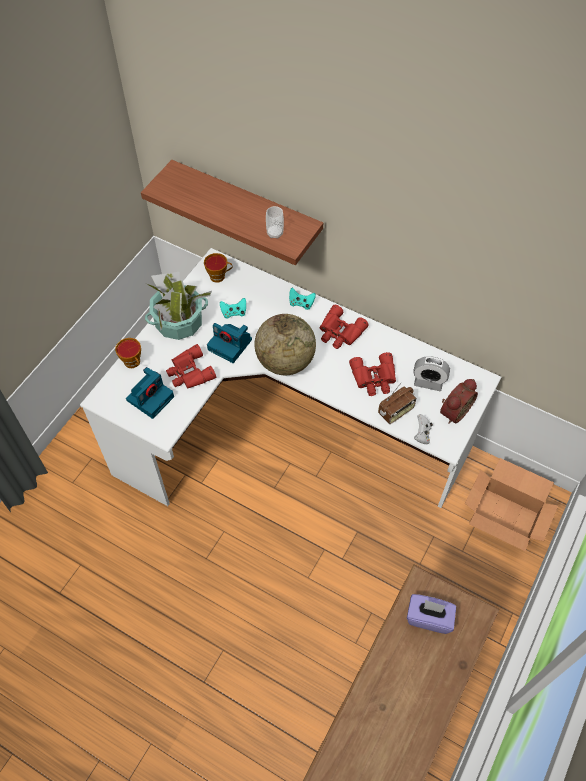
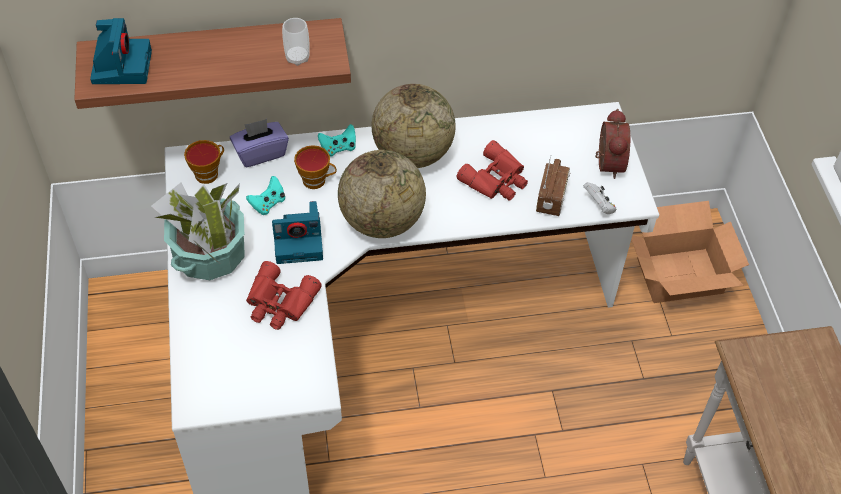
camera: 40 degrees left, 5 degrees down
(133, 363) = (196, 335): cup -> cup (317, 180)
(150, 397) = (259, 361): camera -> camera (121, 65)
(340, 332) = (412, 154): red binoculars -> globe
(428, 382) = (554, 149): alarm clock -> none
(429, 618) = (781, 381): purple tissue box -> purple tissue box (260, 153)

